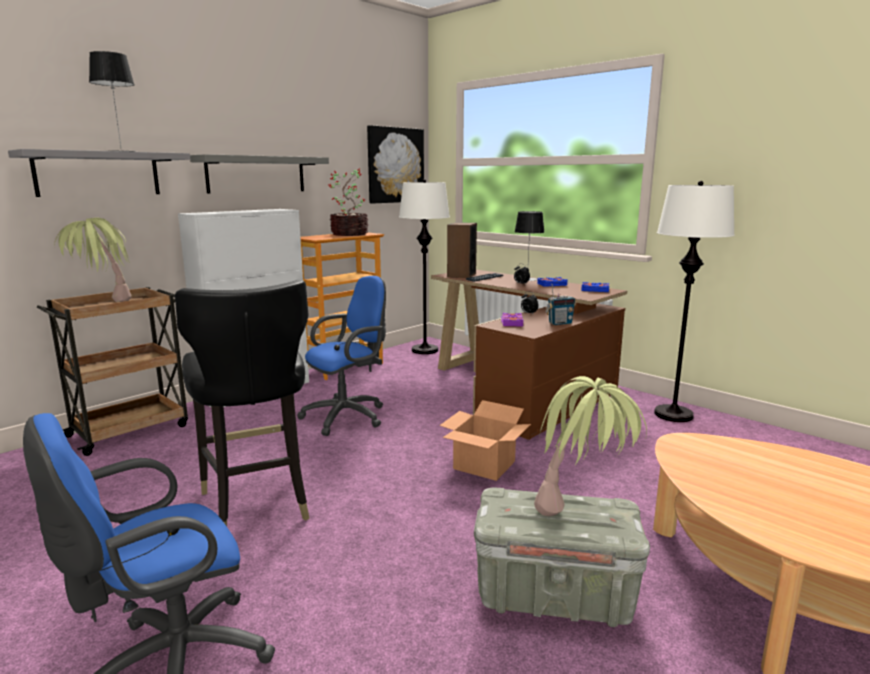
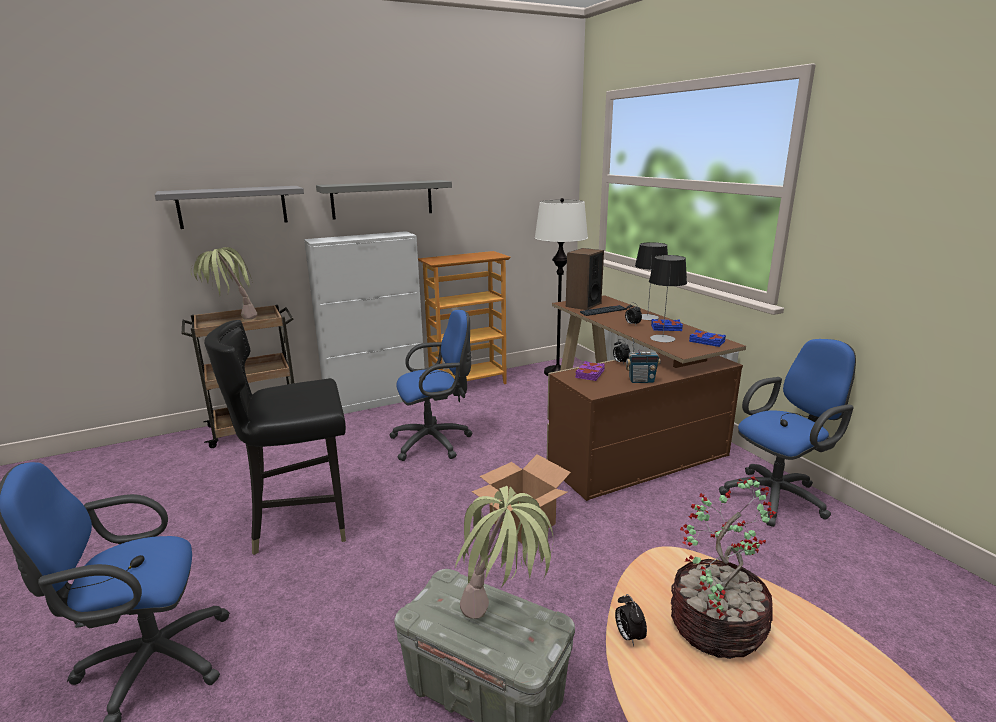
camera: 20 degrees right, 5 degrees up
(121, 151) = (244, 189): table lamp -> table lamp (662, 338)
(257, 503) = (302, 522): black chair -> black chair turned 75 degrees clockwise
(350, 234) = (477, 255): potted plant -> potted plant (718, 625)
(395, 165) = (538, 181): picture -> none
(674, 414) = (778, 497): white floor lamp -> blue office chair
(702, 492) = (628, 636): none -> alarm clock

